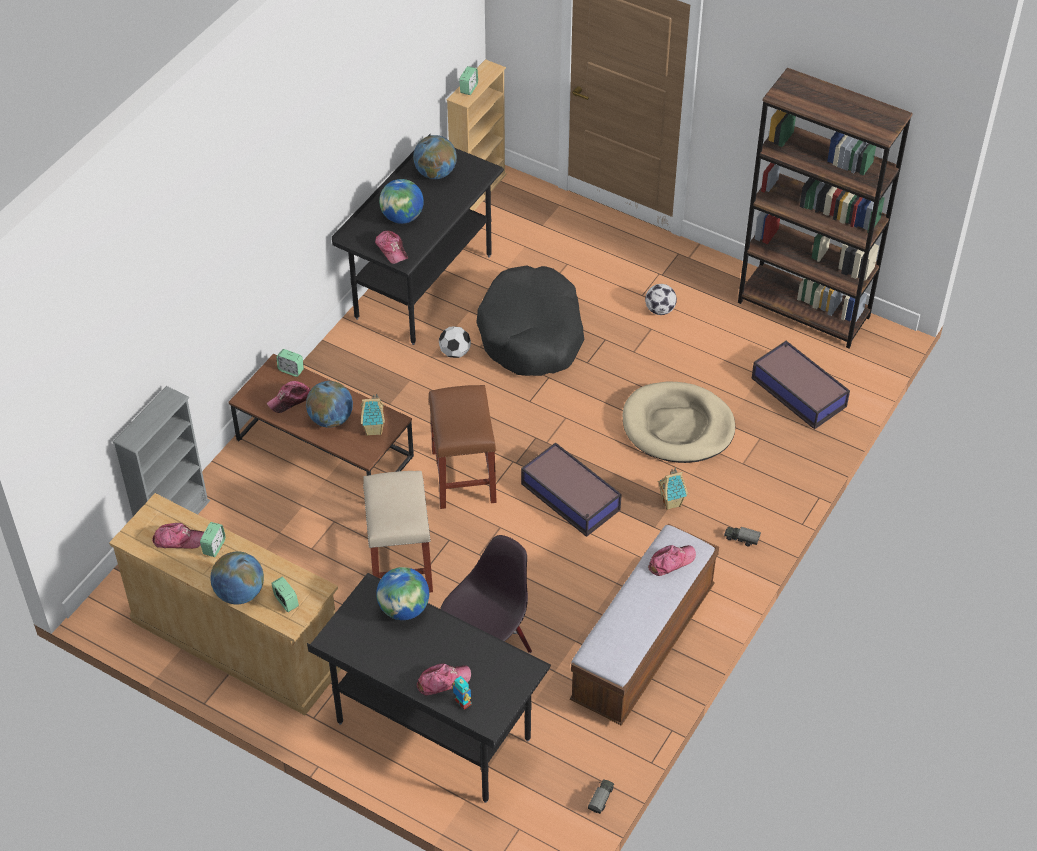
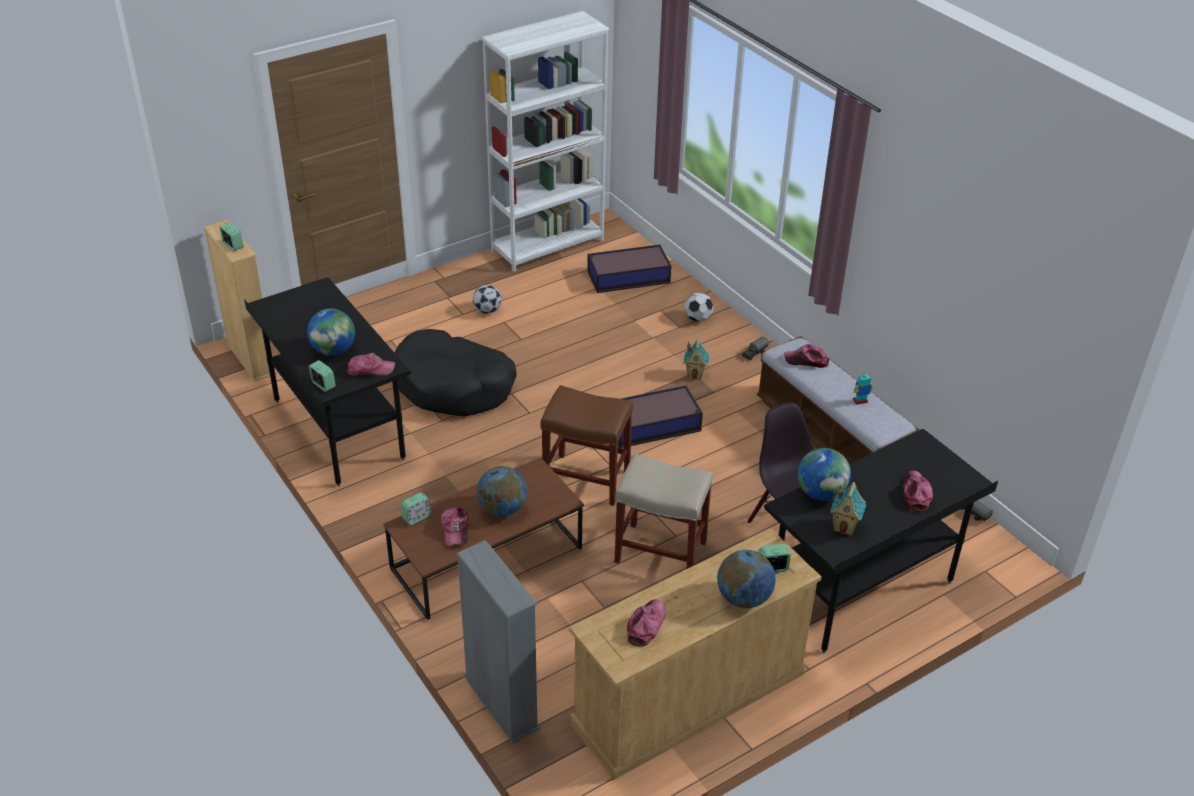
camera: 65 degrees left, 10 degrees down
(214, 547) = (672, 600): alarm clock -> alarm clock (323, 385)
(374, 429) = (537, 484): toy house -> toy house (845, 527)
(435, 173) = (296, 314): globe -> none
(455, 353) = (436, 437): football -> football (697, 318)
(462, 702) = (943, 489): toy robot -> toy robot (860, 401)
(671, 562) = (806, 360): cap -> cap turned 75 degrees counterclockwise
(677, 426) = (618, 344): beige dog bed -> none
(804, 310) = (548, 245): brown bookcase -> white bookcase

